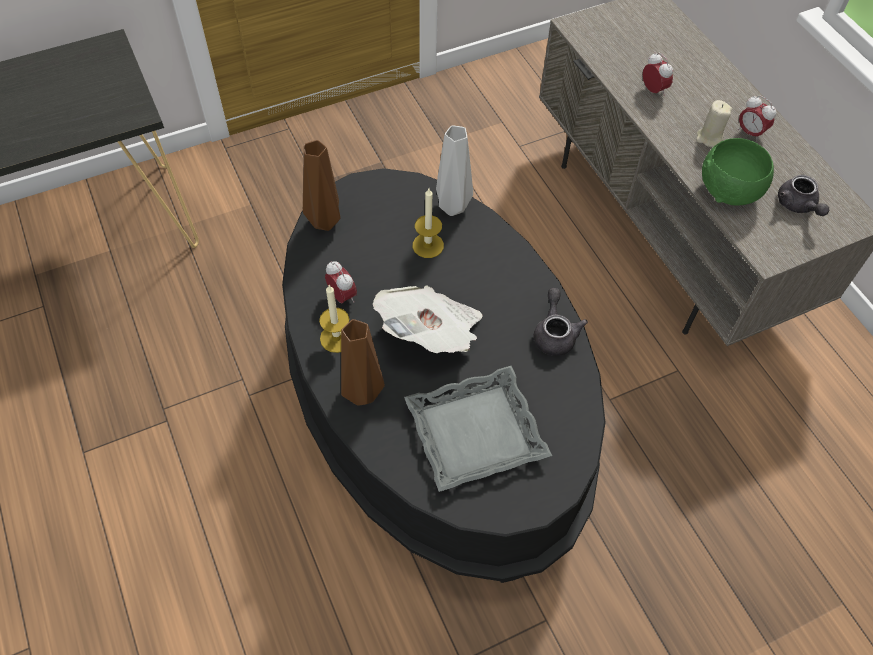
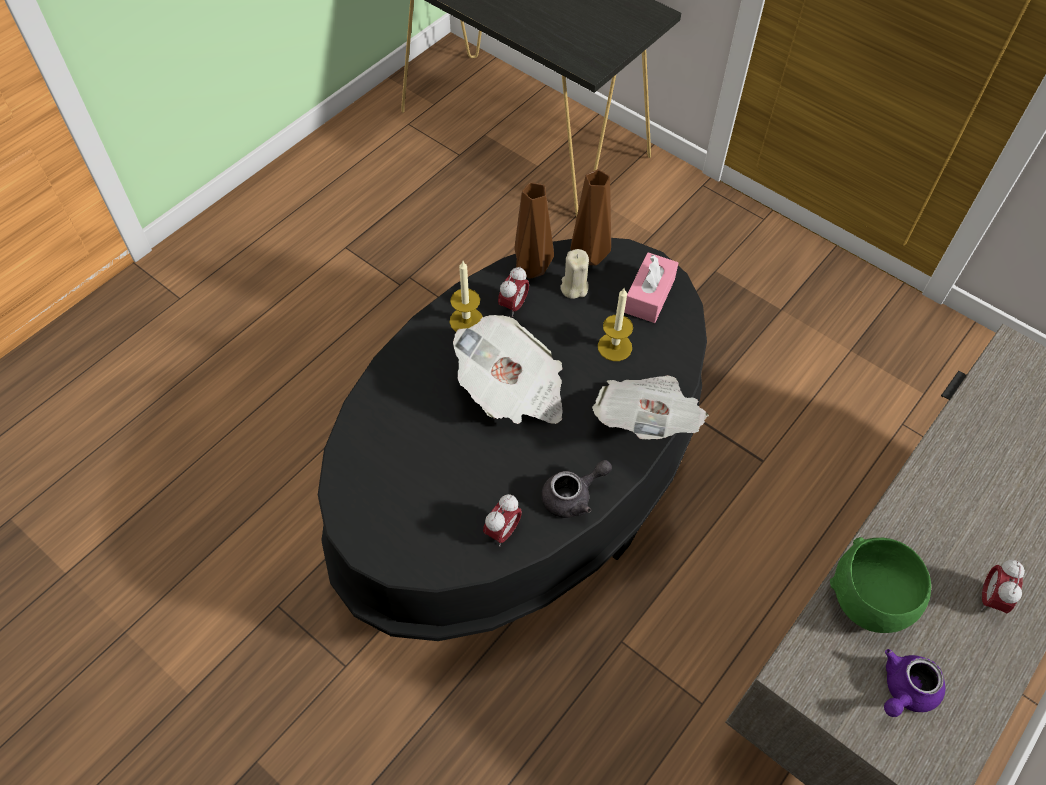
camera: 65 degrees right, 0 degrees up
(361, 392) = (419, 362): brown vase -> brown vase (532, 267)
(391, 201) = (649, 296): none -> pink tissue box
(453, 205) = (679, 348): grey vase -> none
(475, 431) = (423, 468): grey tray -> none
(510, 256) = (647, 421): none -> newspaper
(653, 90) = (974, 466): alarm clock -> alarm clock (502, 531)
(709, 138) = (942, 552): beige candle -> beige candle (574, 287)
(798, 206) = (904, 690): grey teapot -> purple teapot

